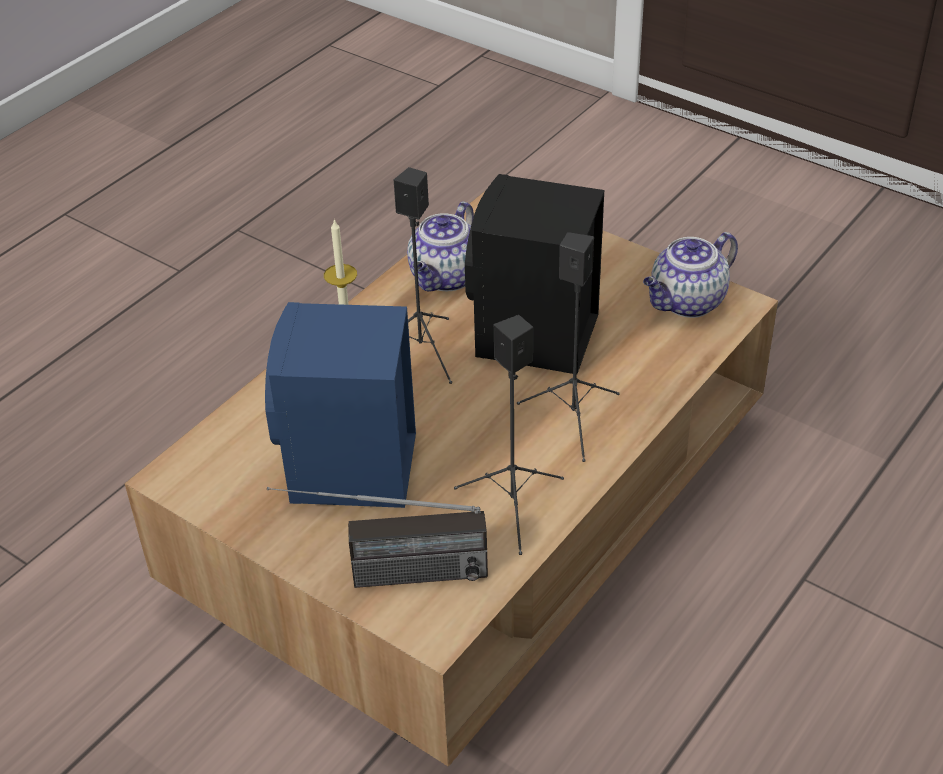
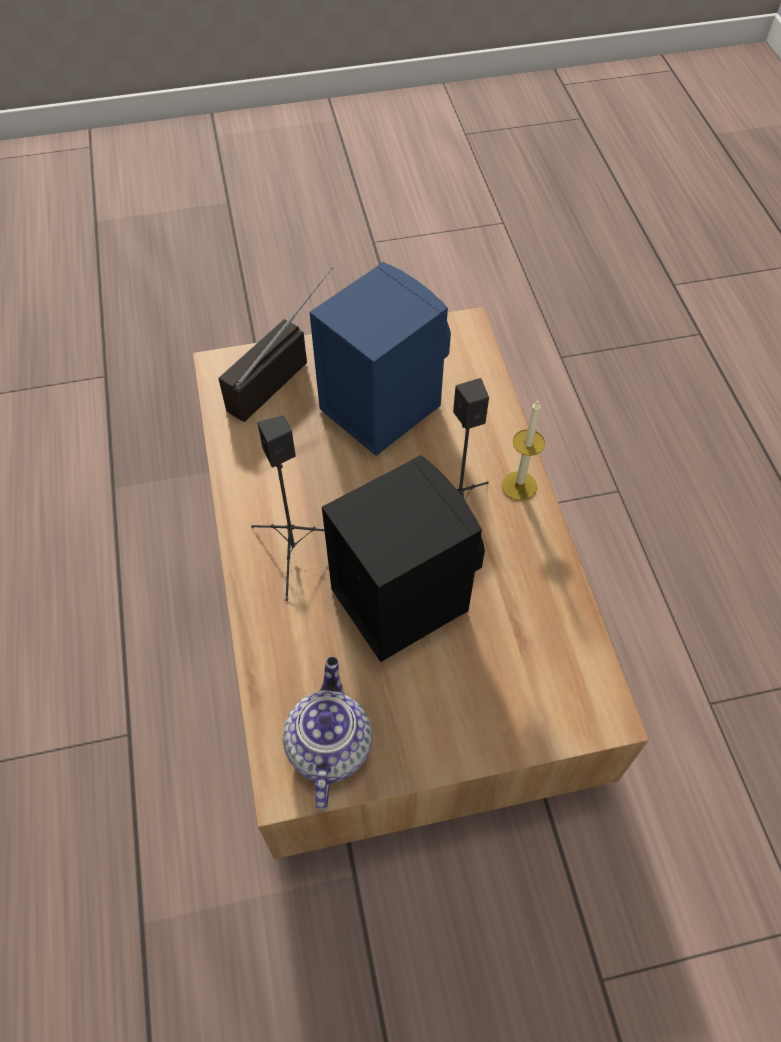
camera: 130 degrees right, 15 degrees up
(446, 278) = (532, 595): teapot -> none
(513, 507) = (260, 461): black speaker -> none

